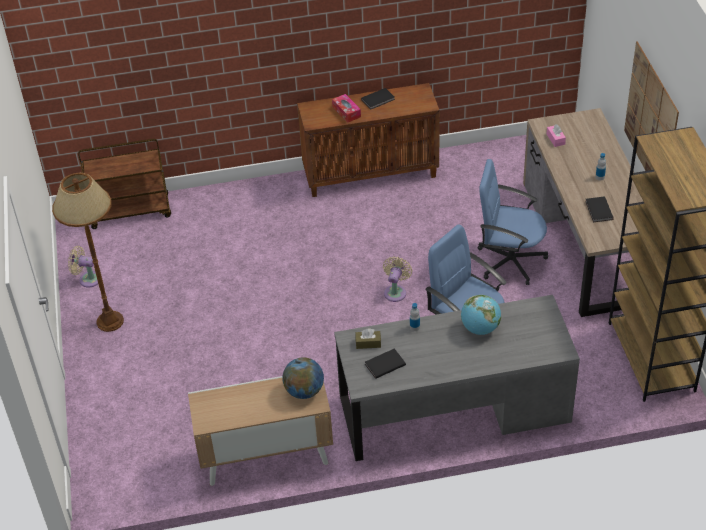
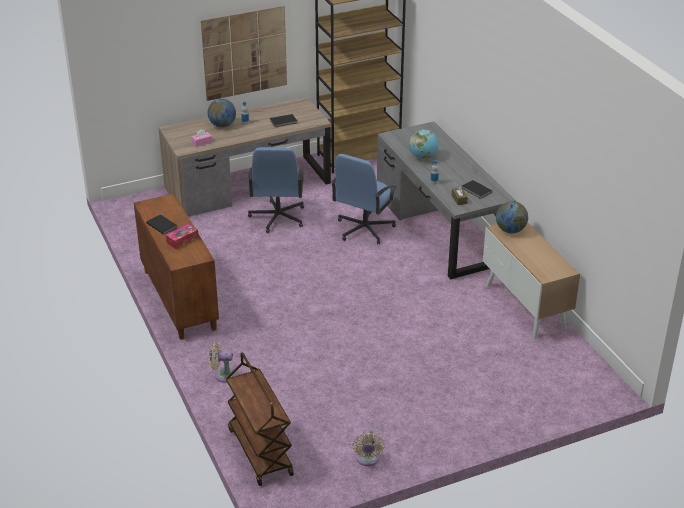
camera: 105 degrees left, 10 degrees down
(110, 321) = (418, 428): brown floor lamp -> none
(396, 291) = (328, 267): beige fan -> beige fan (223, 375)
(596, 158) = (222, 125): none -> globe

